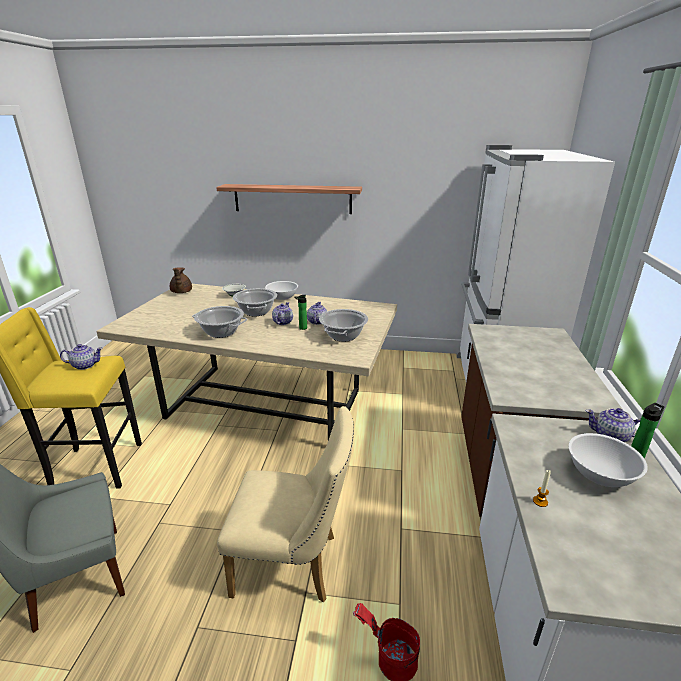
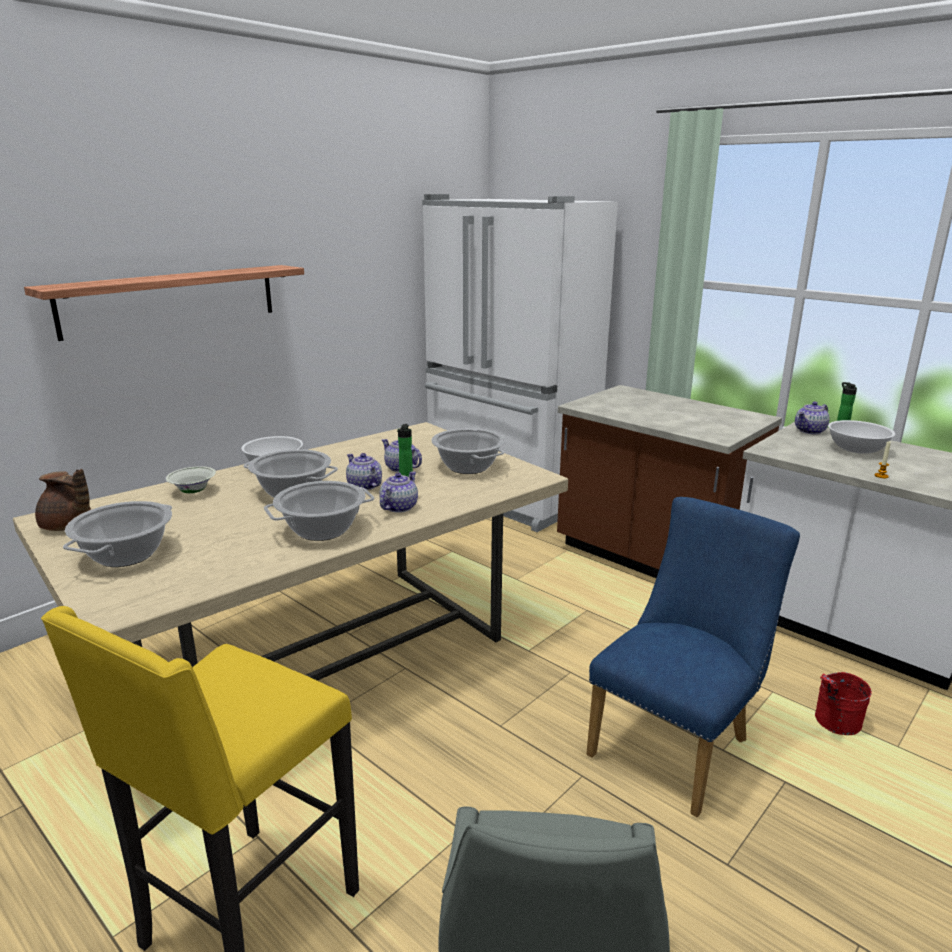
camera: 55 degrees left, 5 degrees down
(85, 365) = (225, 680): teapot -> teapot (398, 507)
(165, 310) = (126, 555): none -> cooking pot
(294, 565) = (677, 744): beige chair -> blue chair

